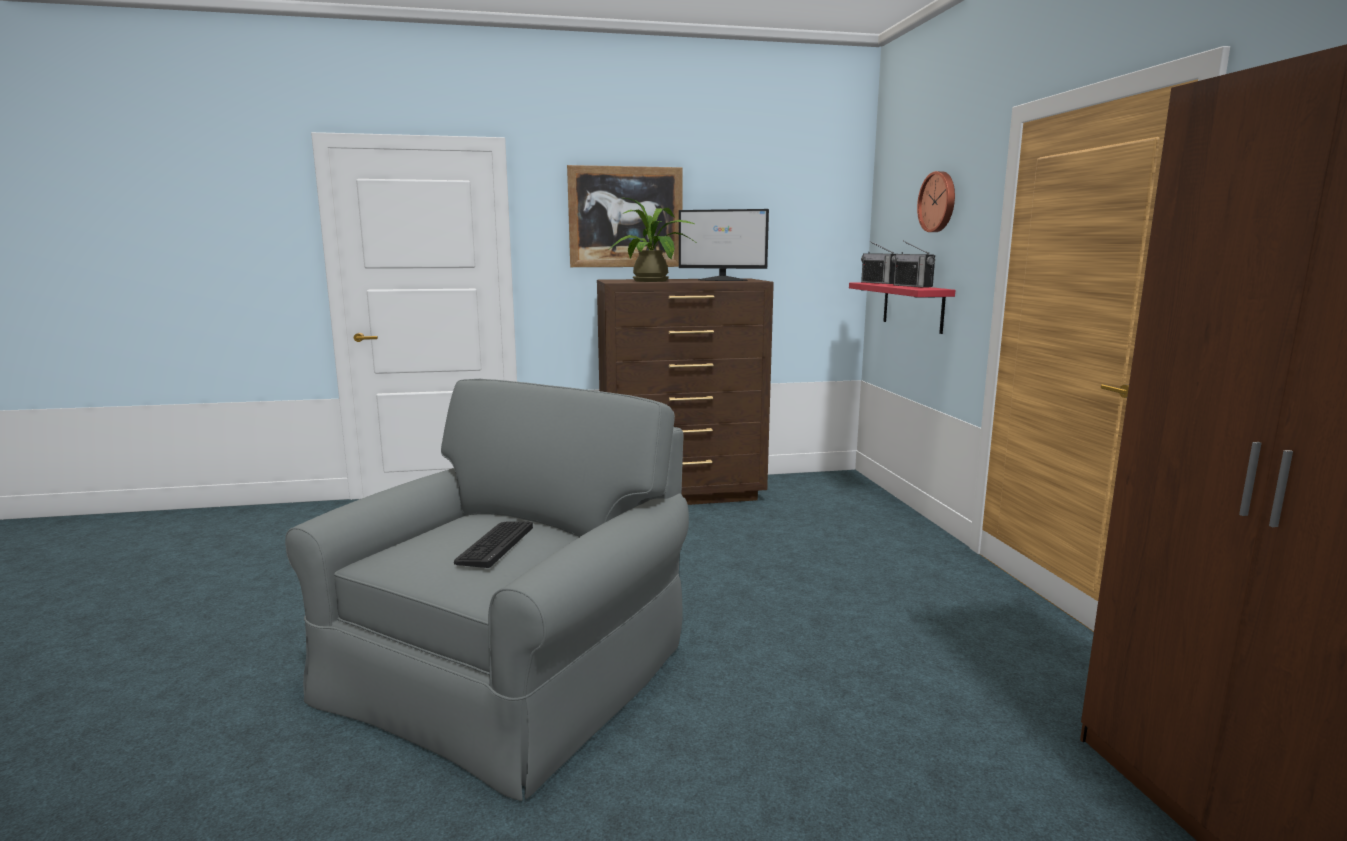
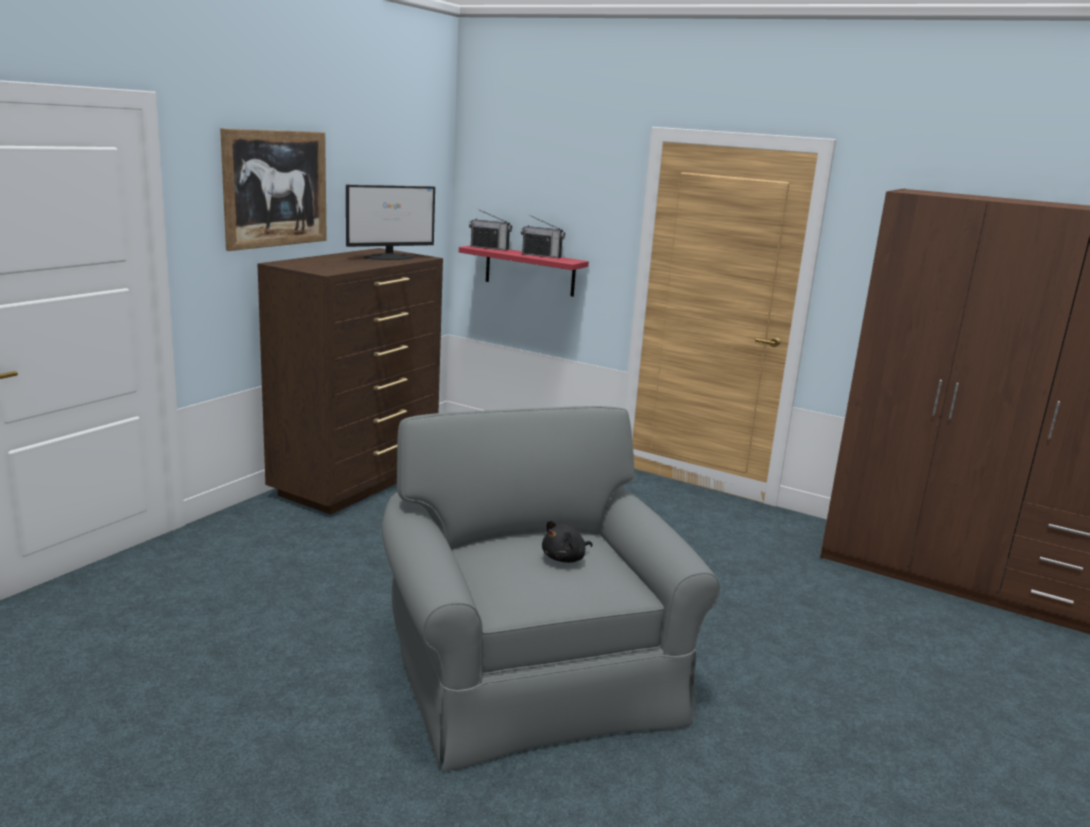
camera: 50 degrees left, 5 degrees up
(495, 544) = (565, 558): keyboard -> black plush toy
(654, 281) = (348, 266): potted plant -> none
(938, 202) = (561, 184): wall clock -> none

